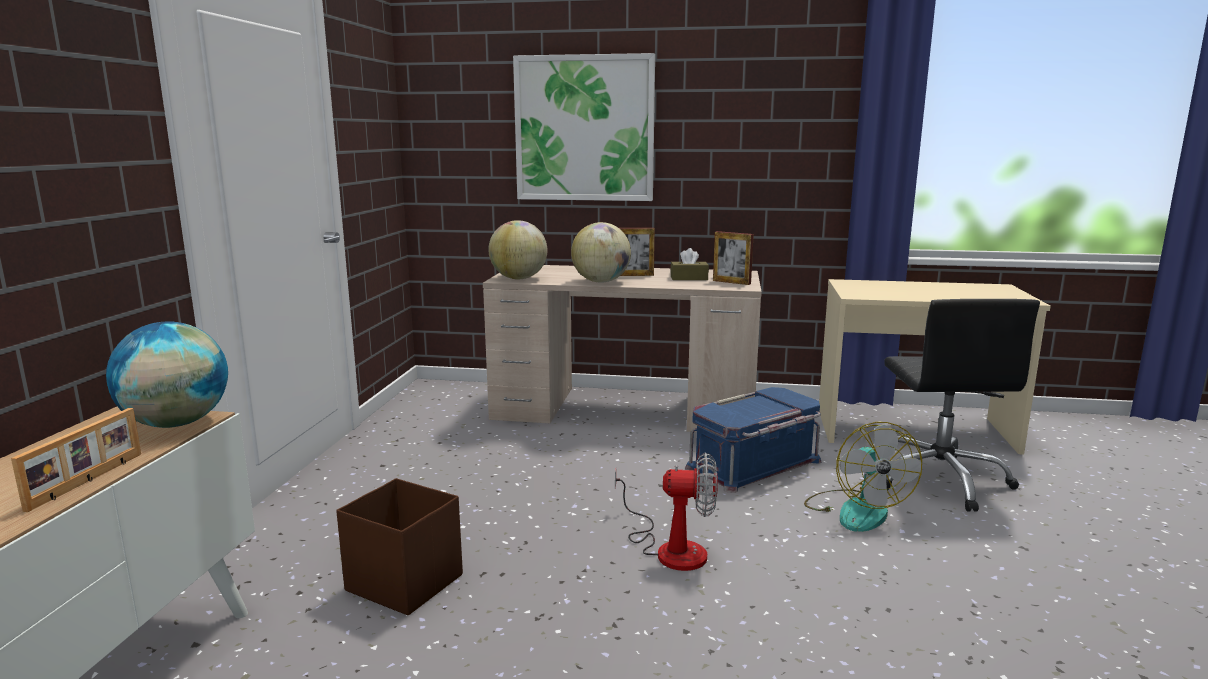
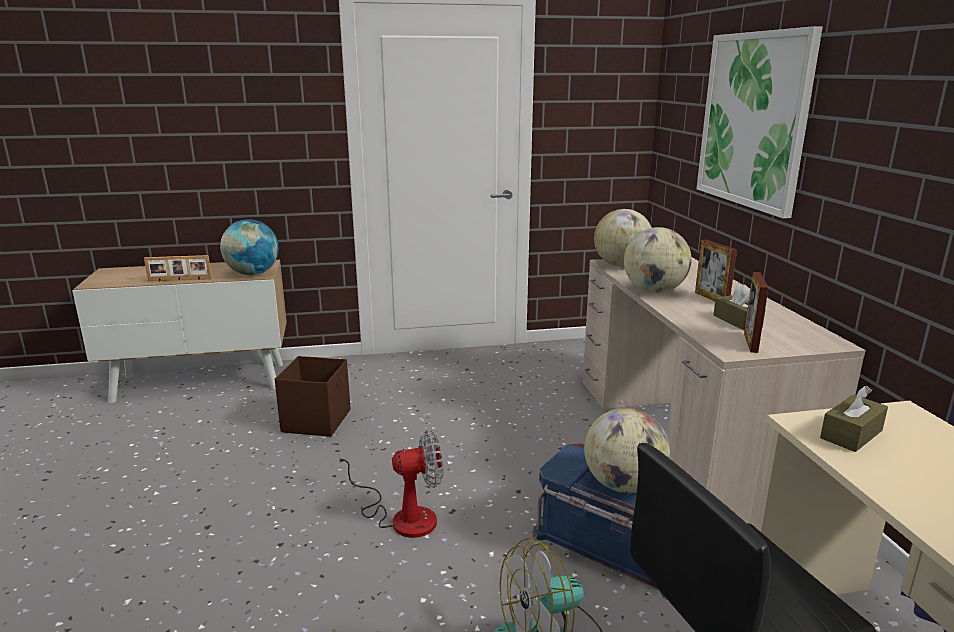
camera: 70 degrees right, 5 degrees up
(670, 548) = (402, 516): fan -> fan turned 90 degrees counterclockwise
(762, 407) = (623, 485): none -> globe
(870, 292) = (851, 434): none -> brown tissue box

